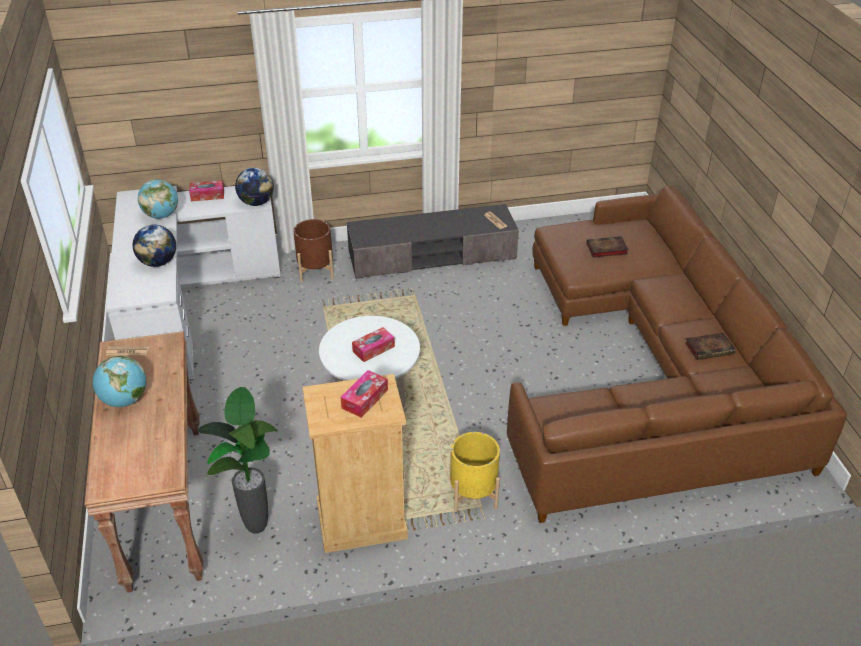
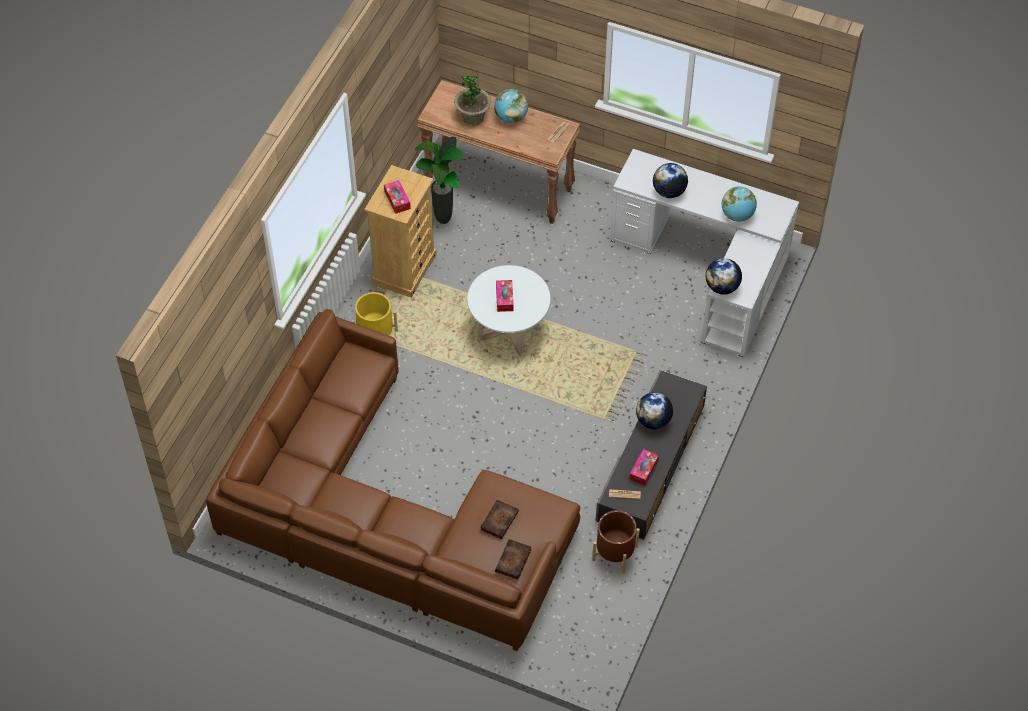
camera: 125 degrees right, 15 degrees up
(146, 434) = (473, 117): none -> potted plant
(207, 195) = (759, 261): tissue box -> tissue box (643, 470)
(316, 270) = (692, 370): brown planter -> brown planter (615, 553)
(410, 233) = (653, 421): none -> globe
(710, 348) = (336, 496): book -> book (513, 561)

